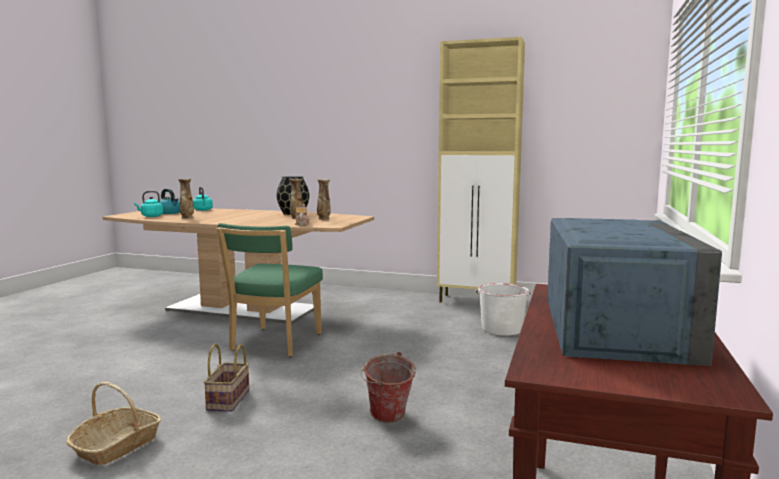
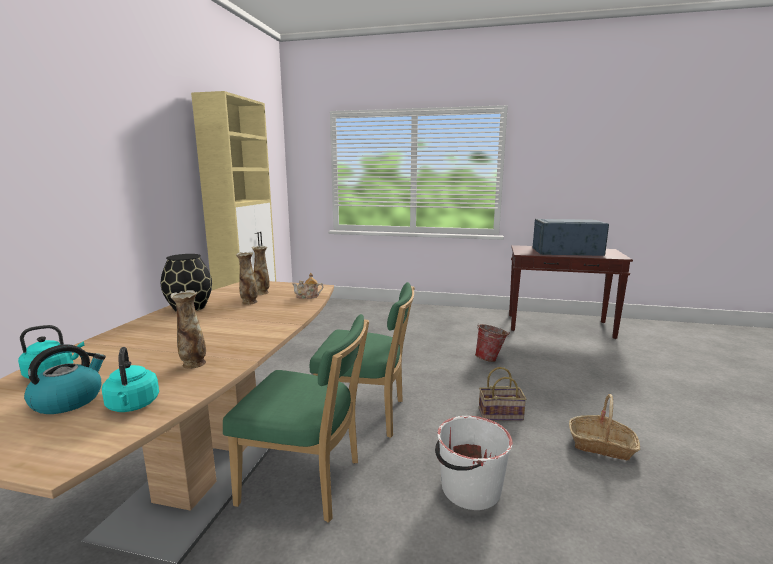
camera: 95 degrees left, 5 degrees up
(200, 328) = (306, 483): none -> green chair
(501, 329) = (328, 329): white bucket -> white bucket (469, 489)

